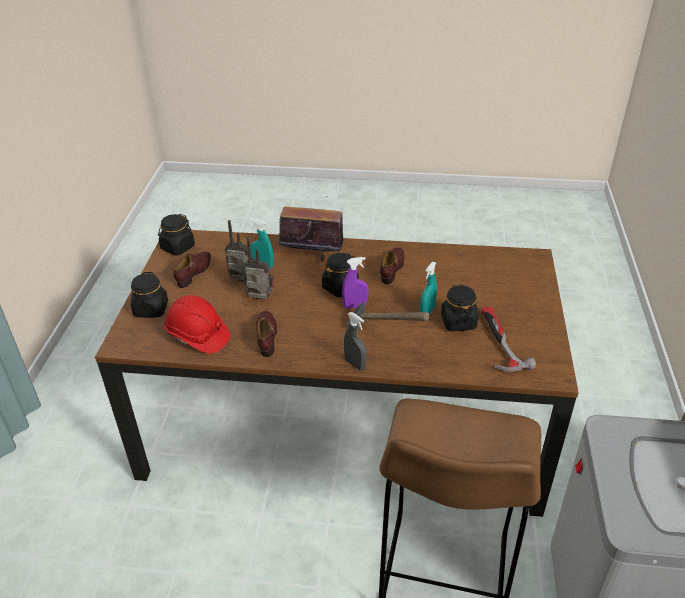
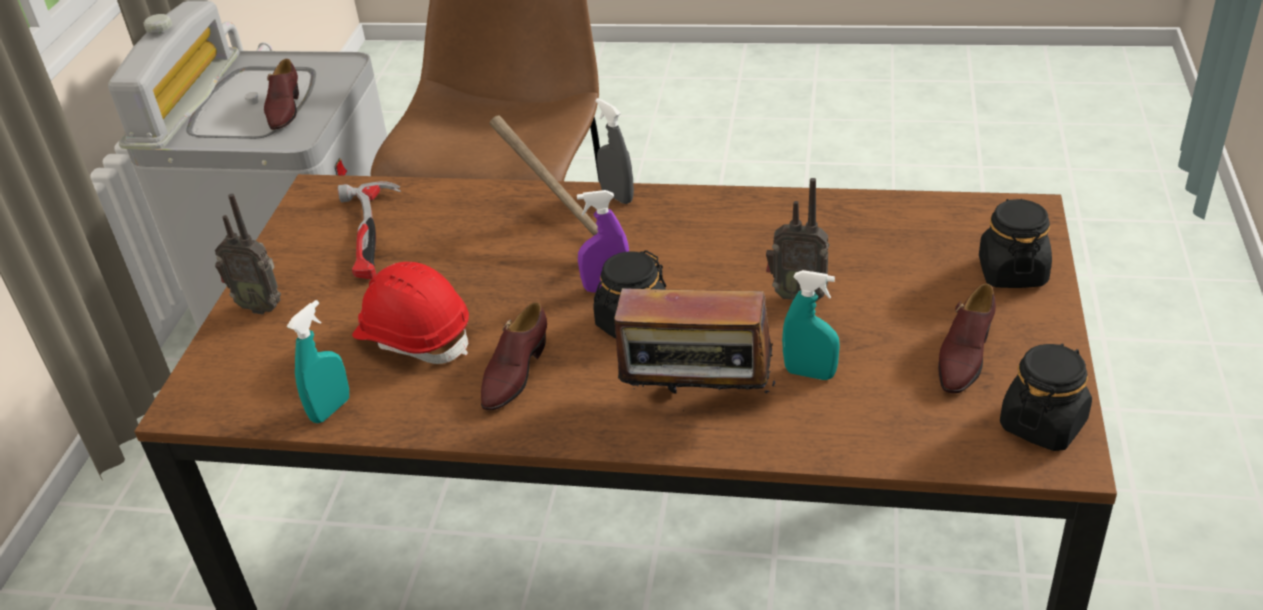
camera: 175 degrees left, 0 degrees up
(197, 336) = (895, 228): red hard hat -> red hard hat (414, 336)
(241, 281) = (847, 334): radio -> radio (261, 306)
(267, 336) = (769, 232): brown shoe -> brown shoe (284, 110)
(427, 312) = (473, 279): turquoise spray bottle -> turquoise spray bottle (331, 409)
(458, 322) = (424, 264): black jar -> none

